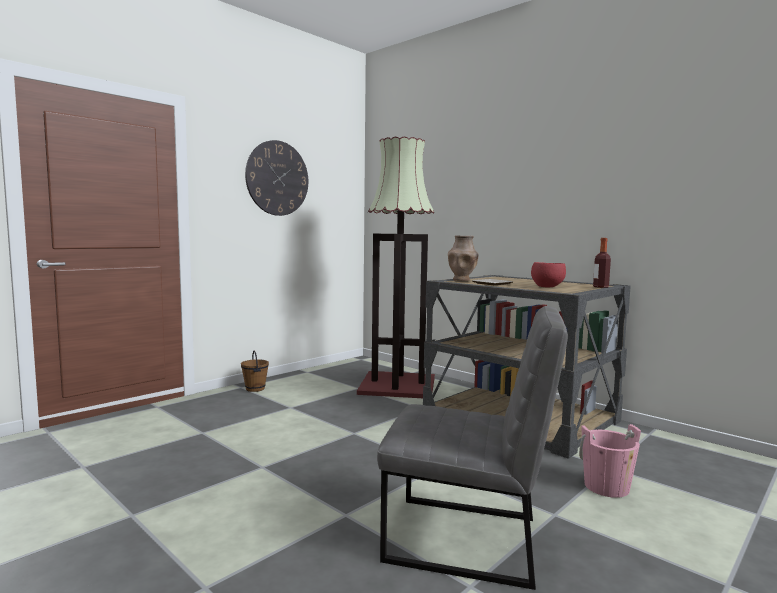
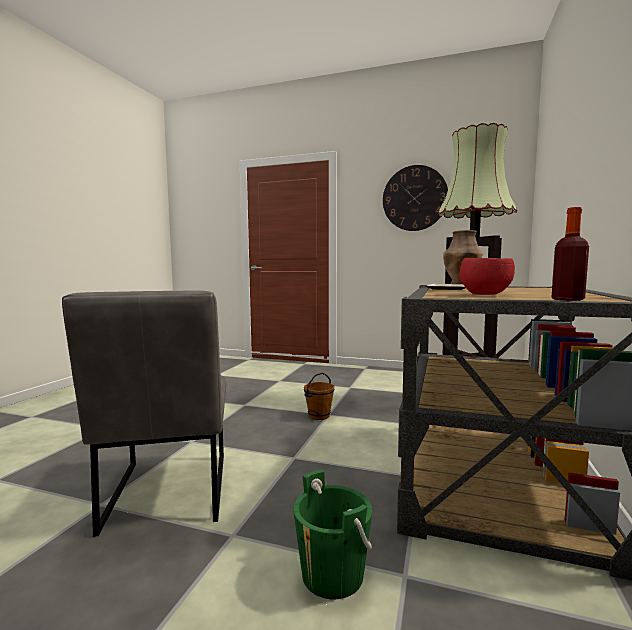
camera: 65 degrees right, 0 degrees up
(255, 389) = (368, 372): brown bucket -> brown bucket (319, 416)
(606, 487) = (332, 574): pink bucket -> green bucket

